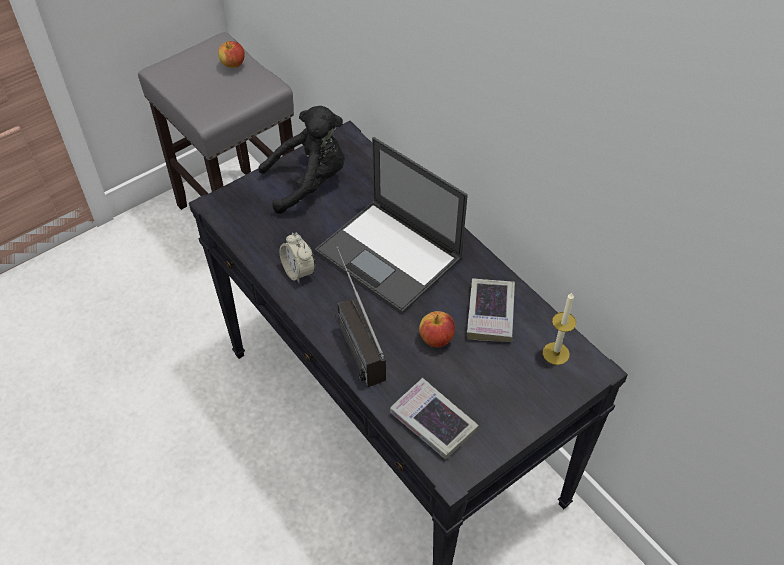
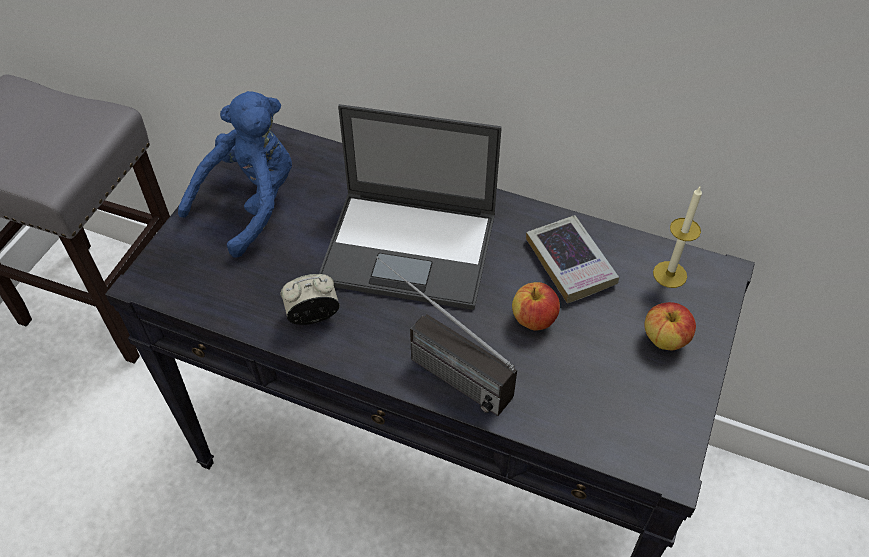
camera: 30 degrees left, 0 degrees up
(233, 64) = (42, 108): apple -> apple (665, 339)
(298, 271) = (313, 316): alarm clock -> alarm clock turned 135 degrees clockwise
(309, 182) = (251, 204): black plush toy -> blue plush toy
(433, 422) = (602, 419): book -> none

